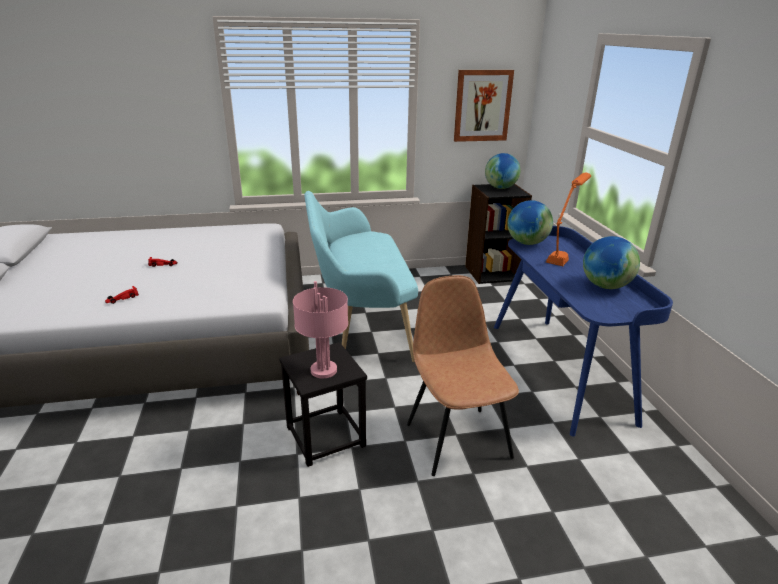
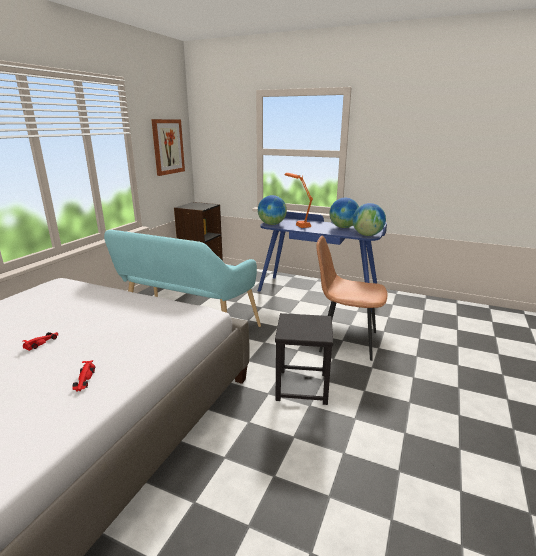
camera: 55 degrees left, 5 degrees down
(324, 370) = (311, 327): pink table lamp -> none
(500, 188) = (194, 205): globe -> globe (367, 235)

